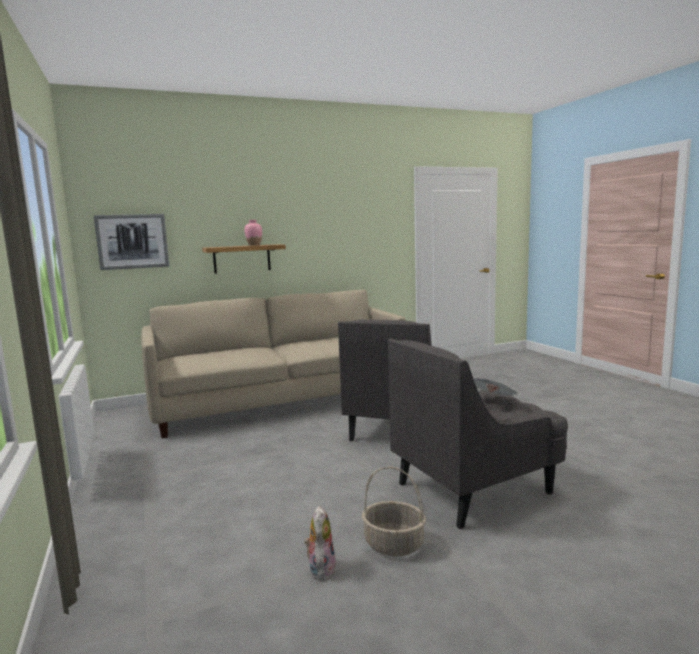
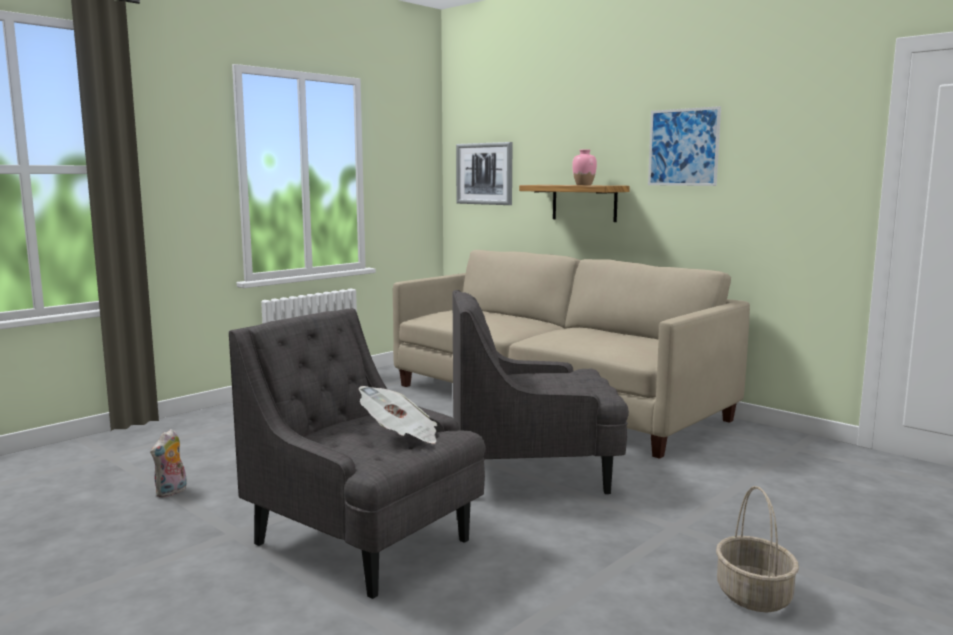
camera: 65 degrees right, 0 degrees up
(313, 218) = (683, 147): none -> picture
(320, 568) = (172, 492): plush toy -> plush toy turned 135 degrees clockwise
(393, 544) = (216, 515): basket -> basket (752, 595)

